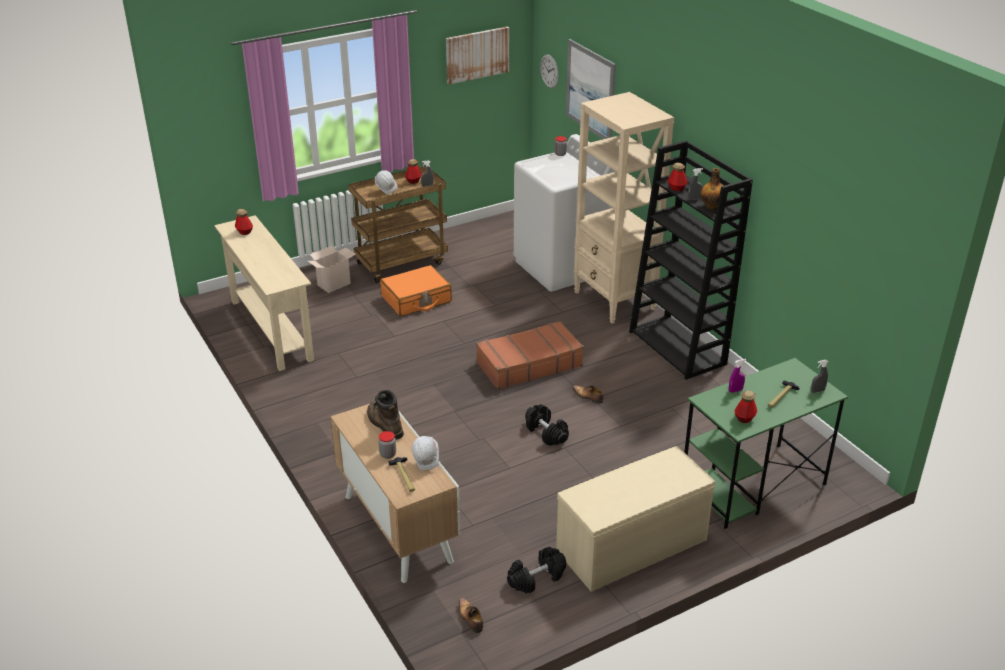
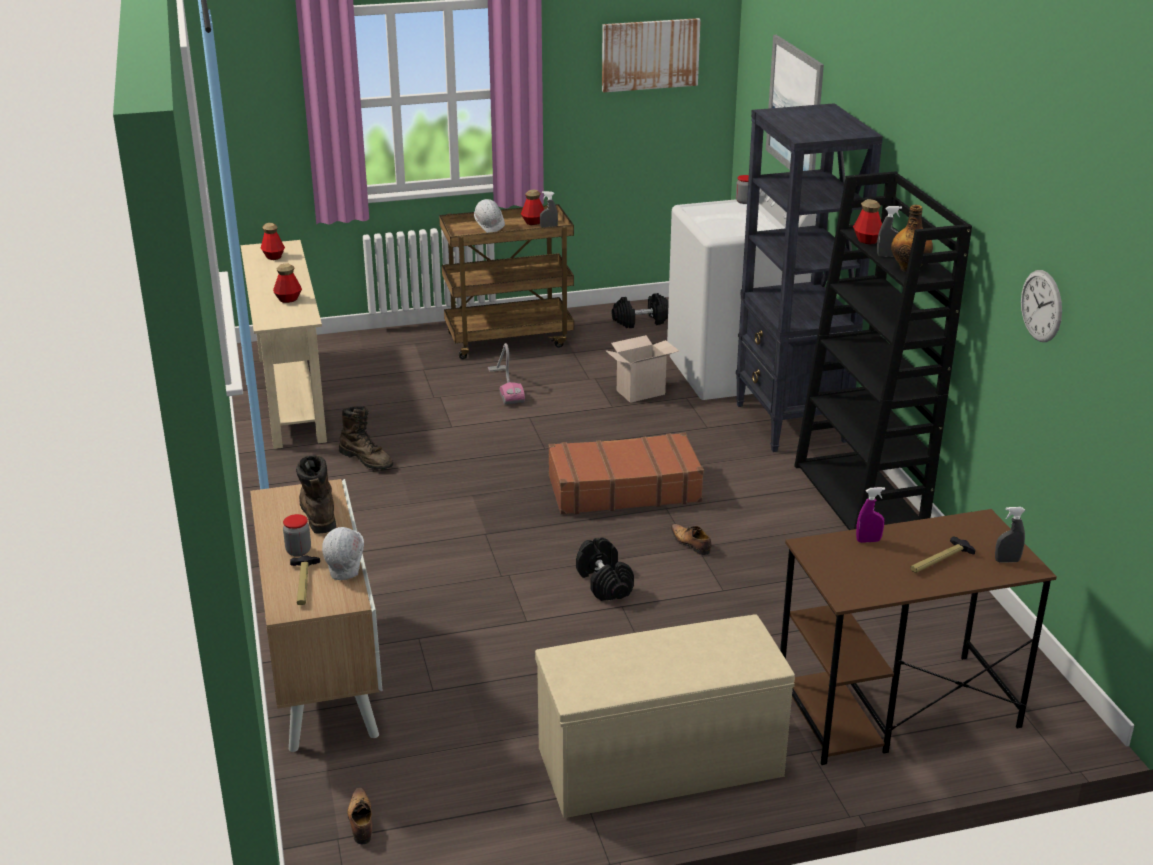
camera: 15 degrees right, 5 degrees down
(334, 284) = (404, 353): cardboard box -> cardboard box (641, 391)
(349, 369) = (367, 460): none -> brown boot
(416, 299) = (505, 386): orange suitcase -> vacuum cleaner
(536, 578) = (489, 783): black dumbbell -> black dumbbell (641, 321)
(549, 71) = (752, 87): wall clock -> wall clock (1041, 306)
(614, 301) = (791, 424): beige bookcase -> black bookcase
(744, 418) = (863, 581): bottle -> bottle (288, 299)
(752, 485) = (895, 709): green desk -> brown desk

